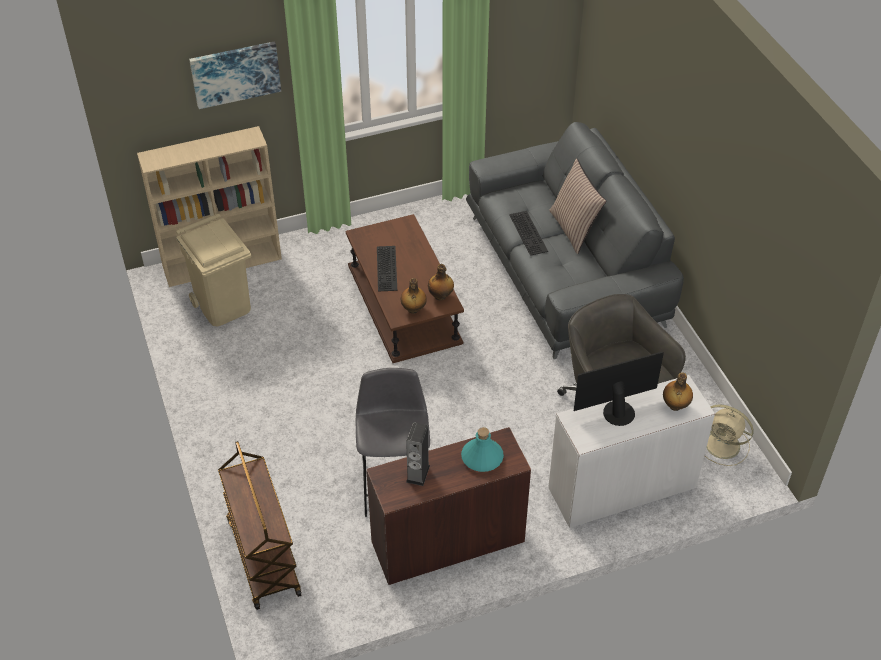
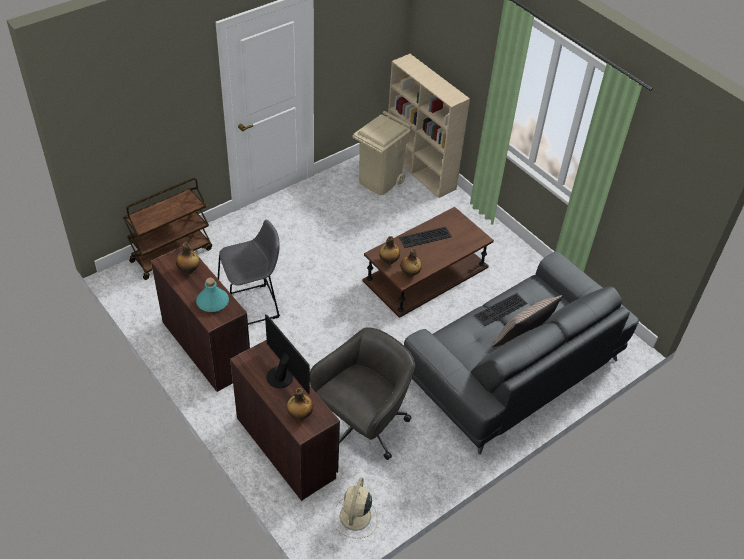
camera: 70 degrees right, 0 degrees up
(235, 73) = (472, 49): picture -> none
(418, 473) = (189, 270): speaker -> bottle
(621, 487) = (287, 446): white desk -> brown desk

